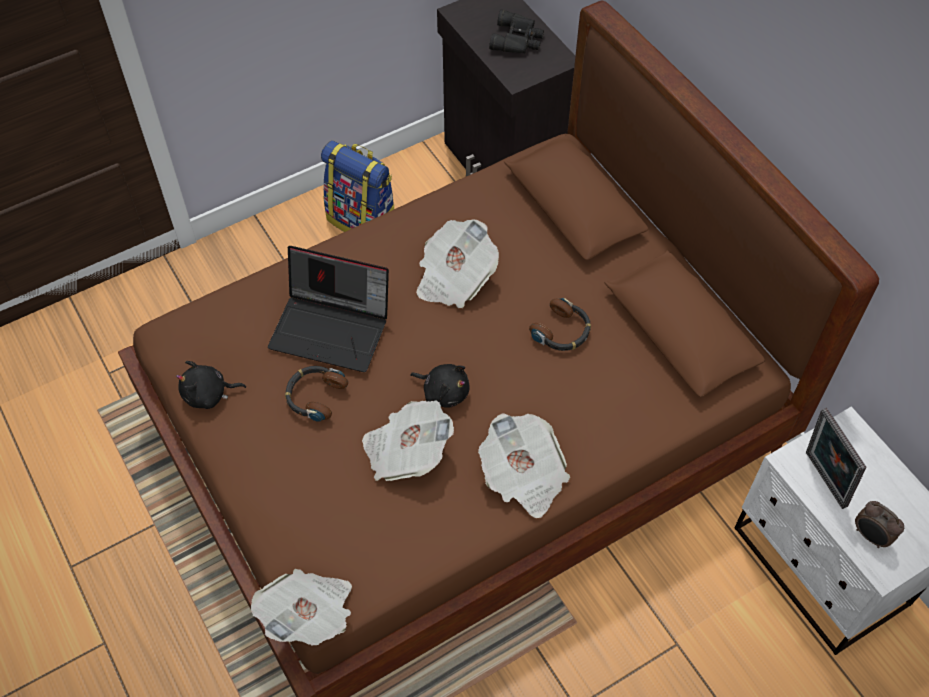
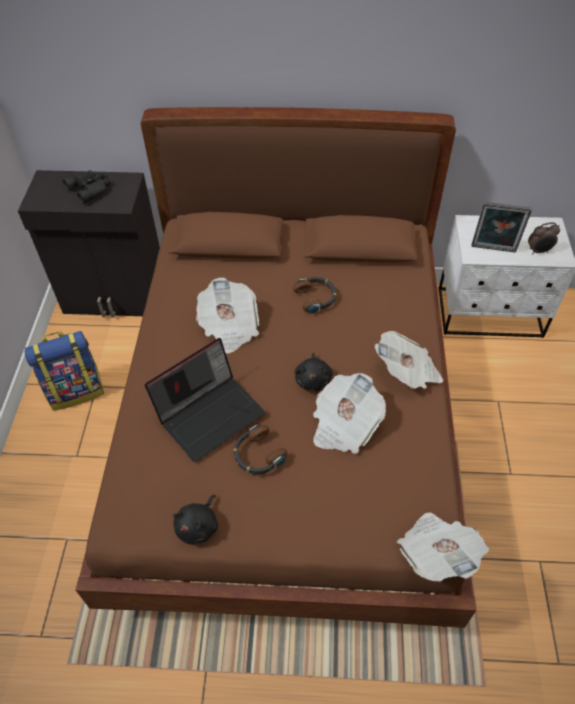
camera: 55 degrees left, 5 degrees down
(444, 392) = (313, 379): black plush toy -> black plush toy turned 120 degrees clockwise

